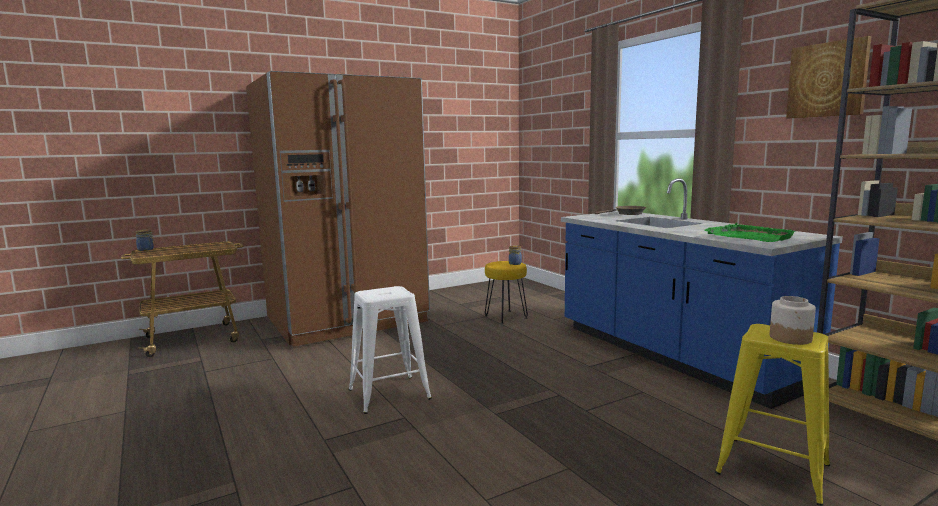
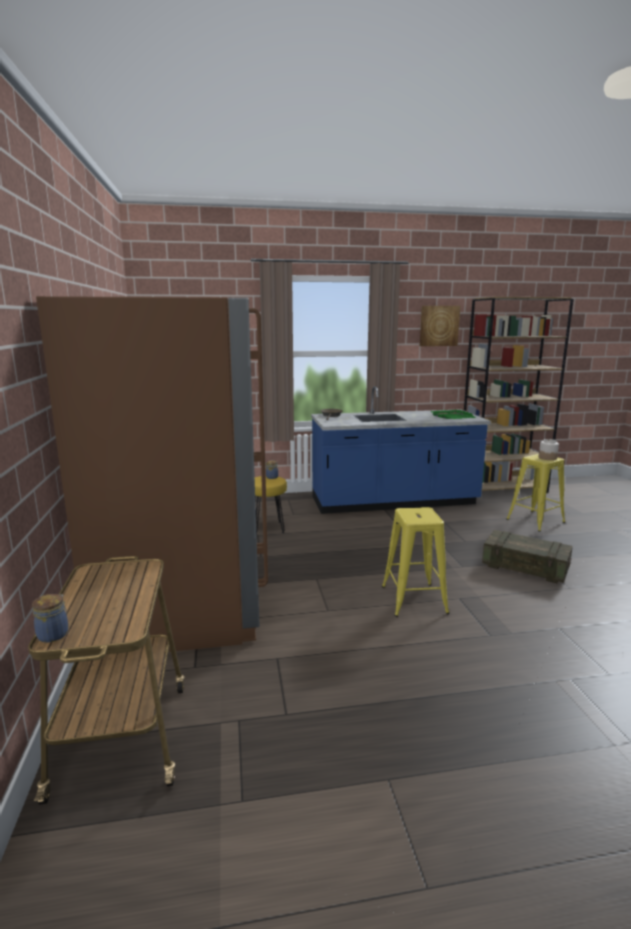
camera: 70 degrees left, 5 degrees up
(389, 394) = (413, 599): white stool -> yellow stool
(531, 460) = (525, 568): none -> crate

